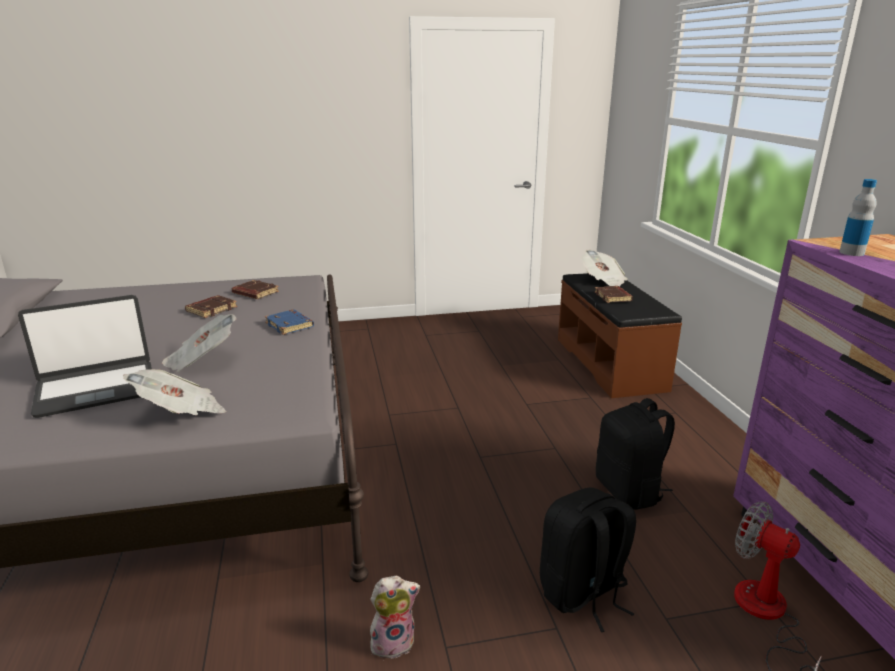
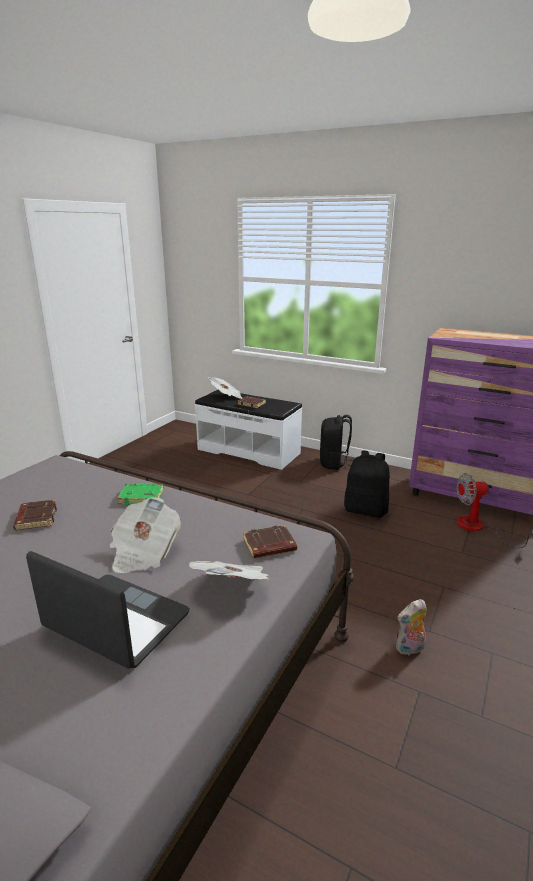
camera: 50 degrees left, 0 degrees up
(96, 389) = (116, 622): laptop -> laptop turned 75 degrees counterclockwise
(255, 293) = (40, 489): brown book -> brown book (269, 546)
(290, 325) = (142, 496): blue book -> green book
(393, 642) = (409, 649): plush toy -> plush toy turned 135 degrees counterclockwise
(583, 594) = (427, 565): black backpack -> black backpack (334, 463)
(610, 363) = (249, 451): brown bench -> white bench
(851, 253) = (461, 338): bottle -> none

